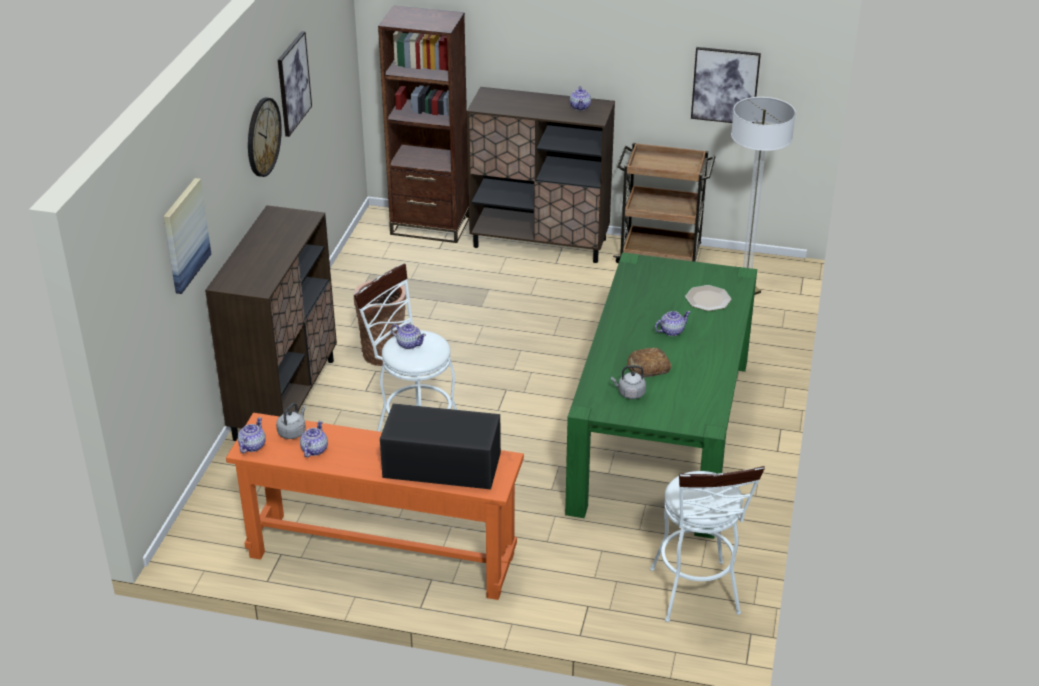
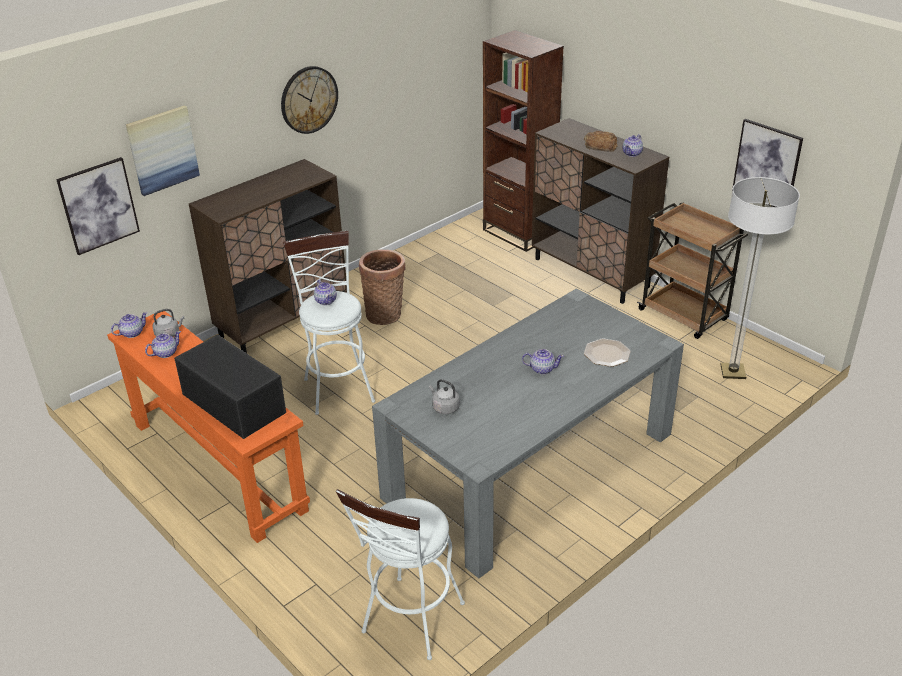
camera: 35 degrees right, 0 degrees up
(293, 83) = (369, 66): picture -> picture (98, 205)
(647, 367) = (485, 391): bread -> bread (600, 145)
(662, 433) = (530, 465): green dining table -> grey dining table

